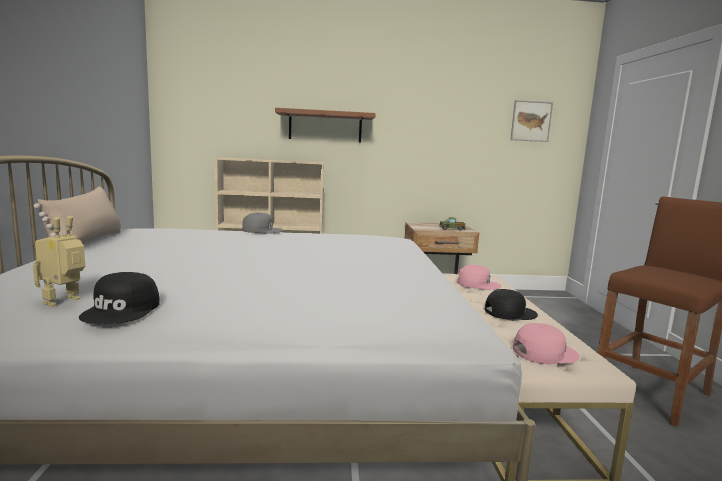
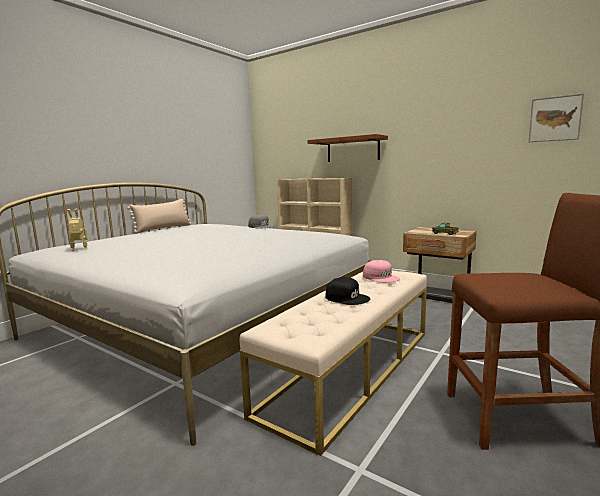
camera: 40 degrees right, 0 degrees up
(123, 310) = (85, 254): black cap -> none
(544, 352) = (294, 323): pink cap -> none

